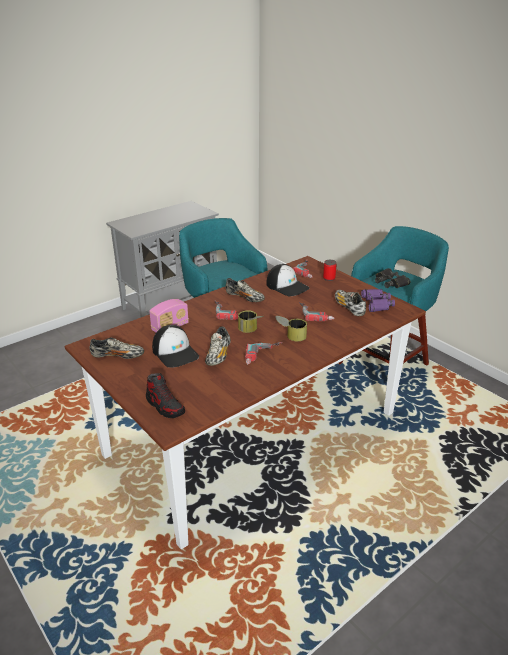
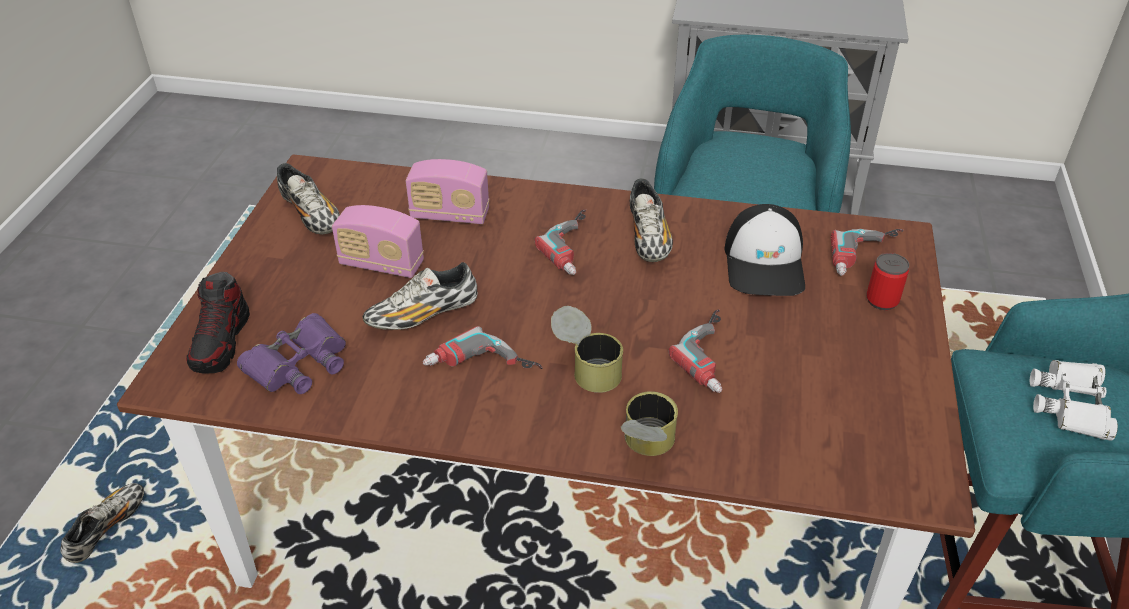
camera: 50 degrees right, 10 degrees up
(175, 352) = (381, 264): cap -> radio
(250, 330) = (547, 306): can -> can (645, 448)
(349, 307) = (804, 392): shoe -> shoe (107, 529)
(376, 303) = (882, 427): purple binoculars -> purple binoculars (298, 363)
(390, 282) = (1071, 404): black binoculars -> white binoculars

